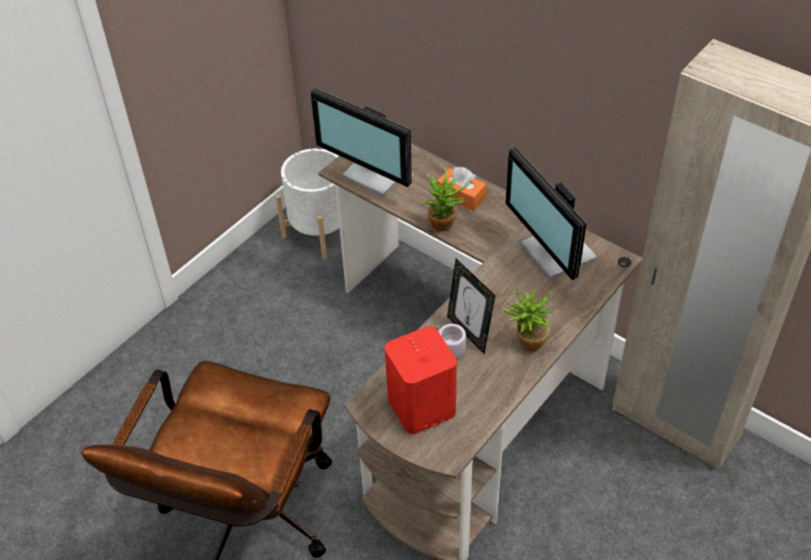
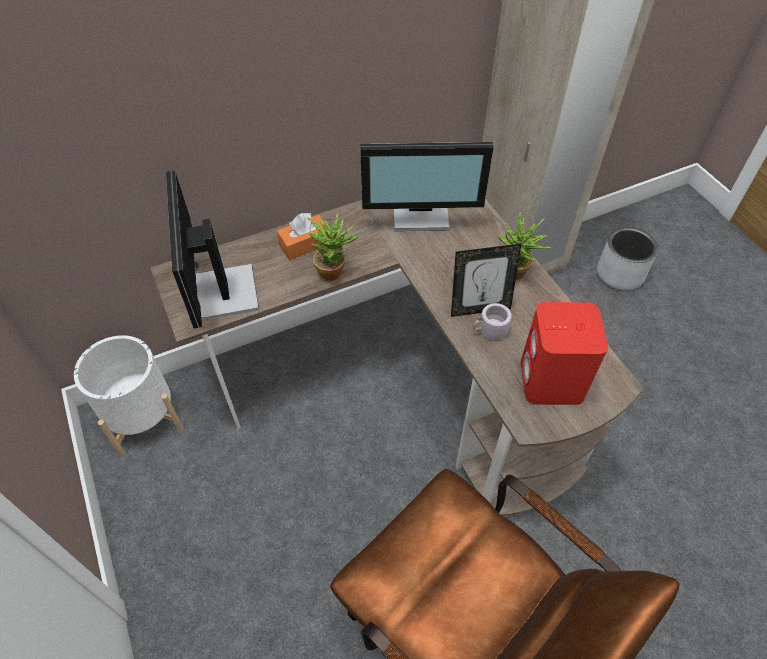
camera: 65 degrees left, 5 degrees up
(376, 174) = (222, 294): monitor -> monitor turned 105 degrees clockwise
(756, 529) = (620, 273): none -> grey planter

